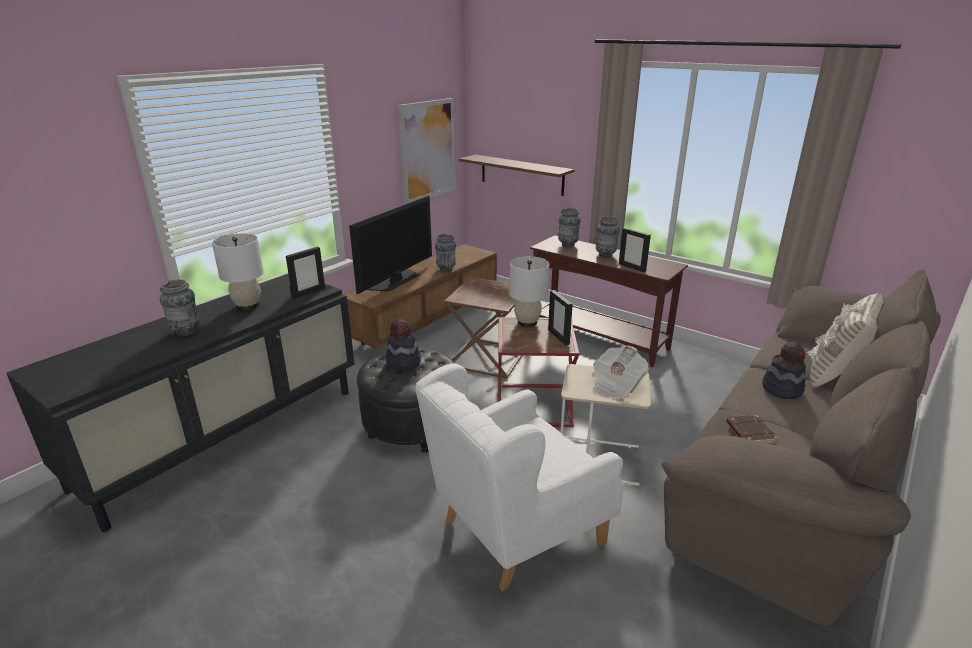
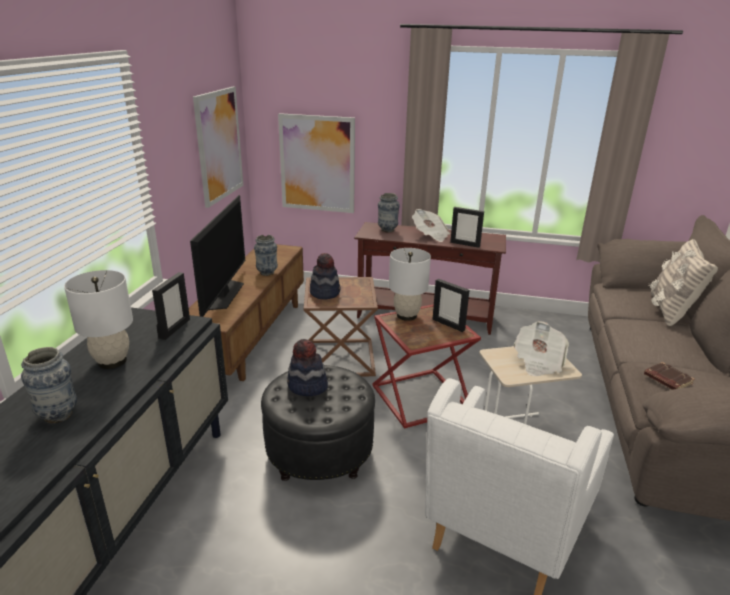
camera: 25 degrees left, 0 degrees up
(521, 174) = (317, 164): brown shelf -> picture
(605, 255) = (430, 235): vase -> newspaper
(782, 389) = (651, 334): hat -> hat (325, 292)

